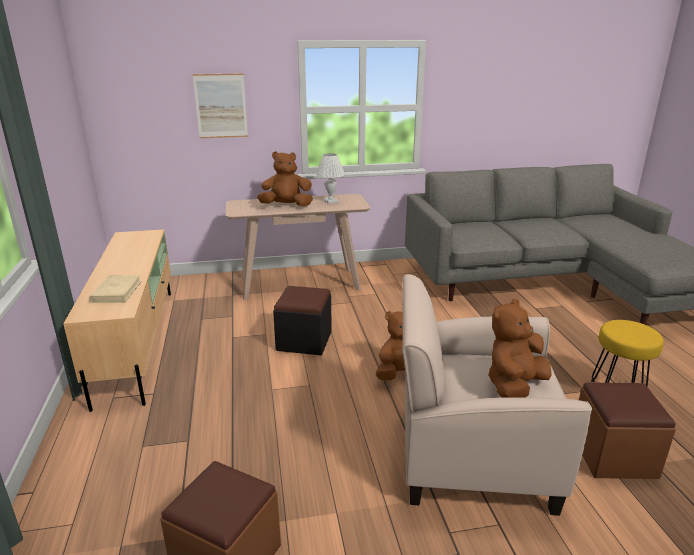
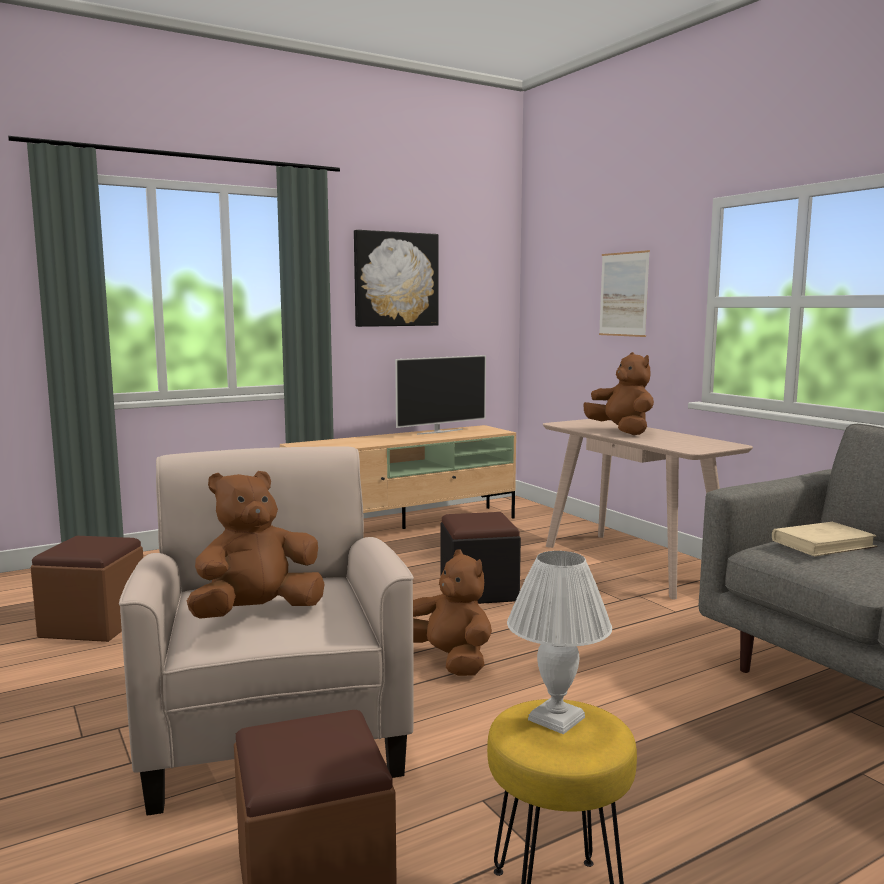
camera: 70 degrees right, 15 degrees down
(39, 115) = (396, 279): none -> picture
(116, 292) = (348, 443): beige book -> beige book (823, 544)
(119, 251) = (439, 431): none -> television
(331, 201) = (682, 441): white table lamp -> white table lamp (556, 719)
(514, 386) = (257, 613): brown plush toy -> brown plush toy turned 60 degrees counterclockwise

